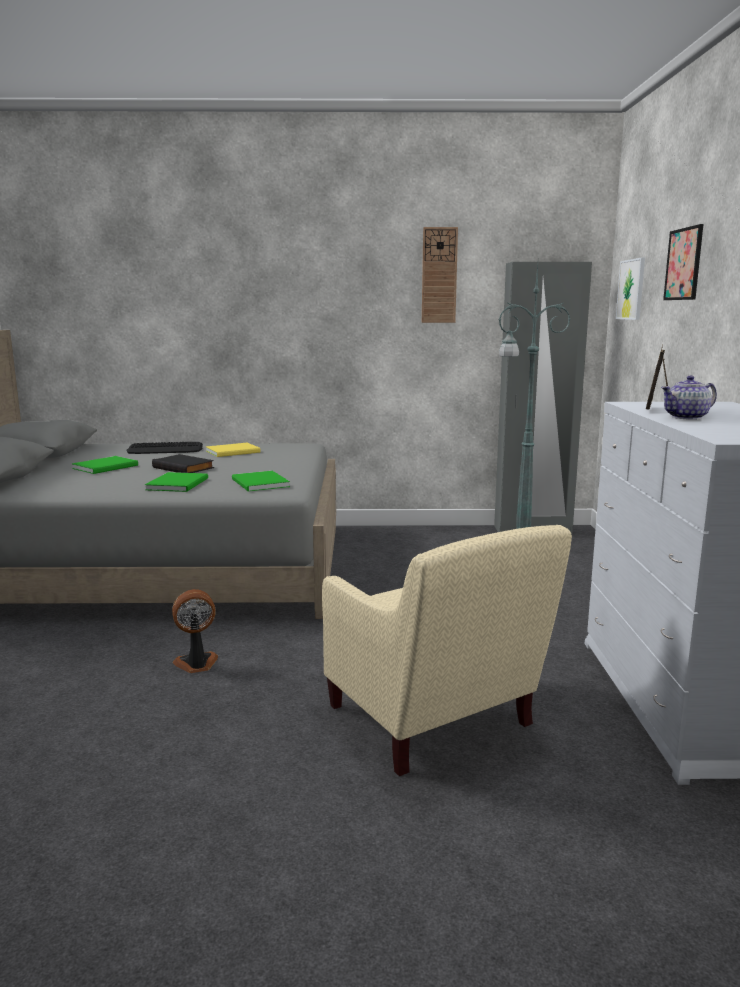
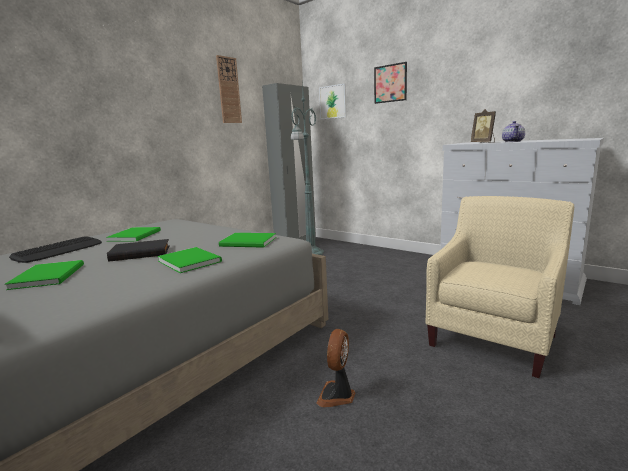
camera: 50 degrees left, 0 degrees up
(234, 452) = (136, 235): yellow book -> green book
(434, 723) = (495, 336): beige armchair -> beige armchair turned 60 degrees counterclockwise

